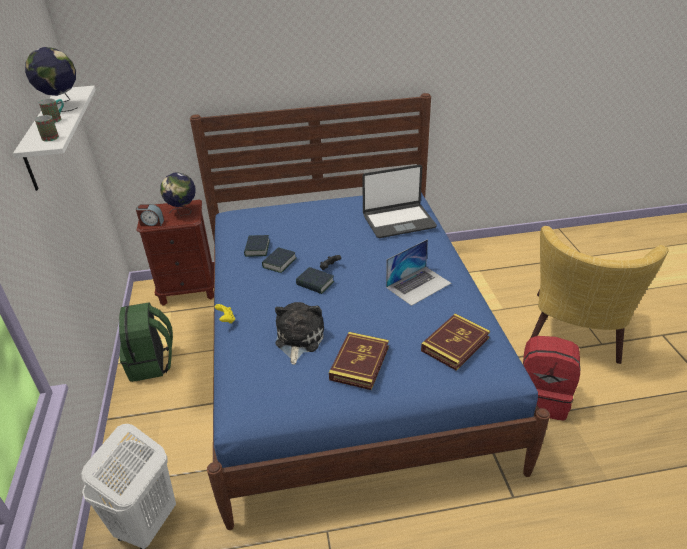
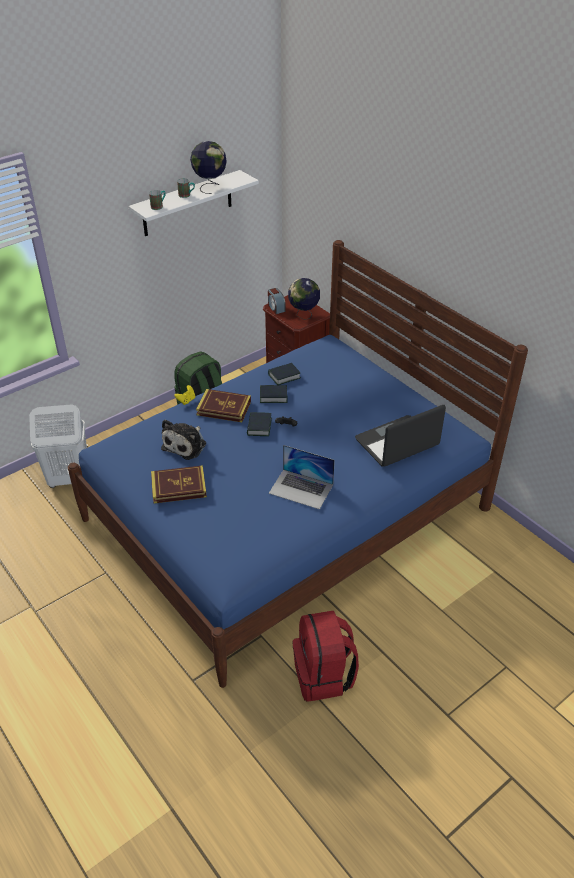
camera: 60 degrees right, 5 degrees up
(298, 339) = (186, 445): plush toy -> plush toy turned 135 degrees clockwise
(398, 221) = (397, 443): laptop -> laptop turned 105 degrees clockwise
(455, 344) = (234, 536): book -> book (224, 408)
(575, 335) = (444, 686): yellow armchair -> none

